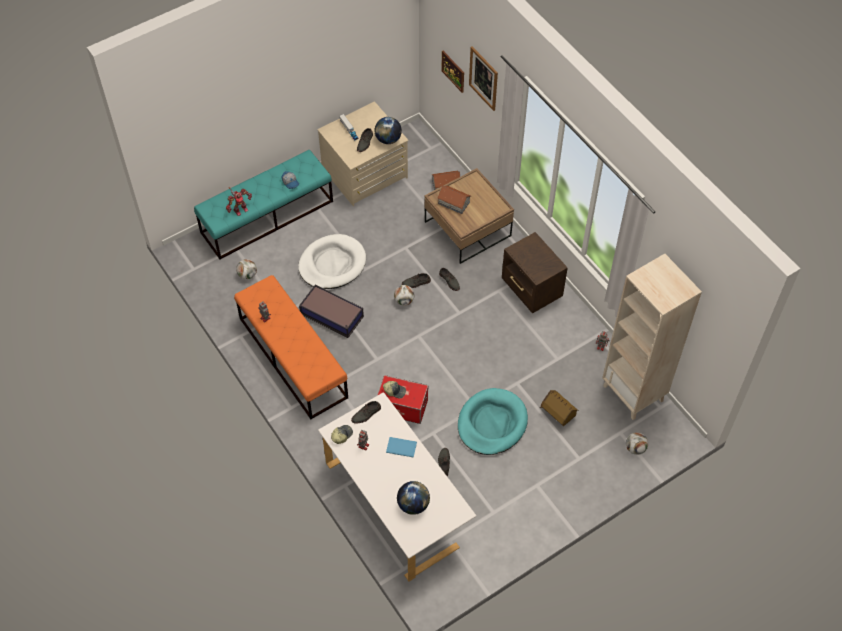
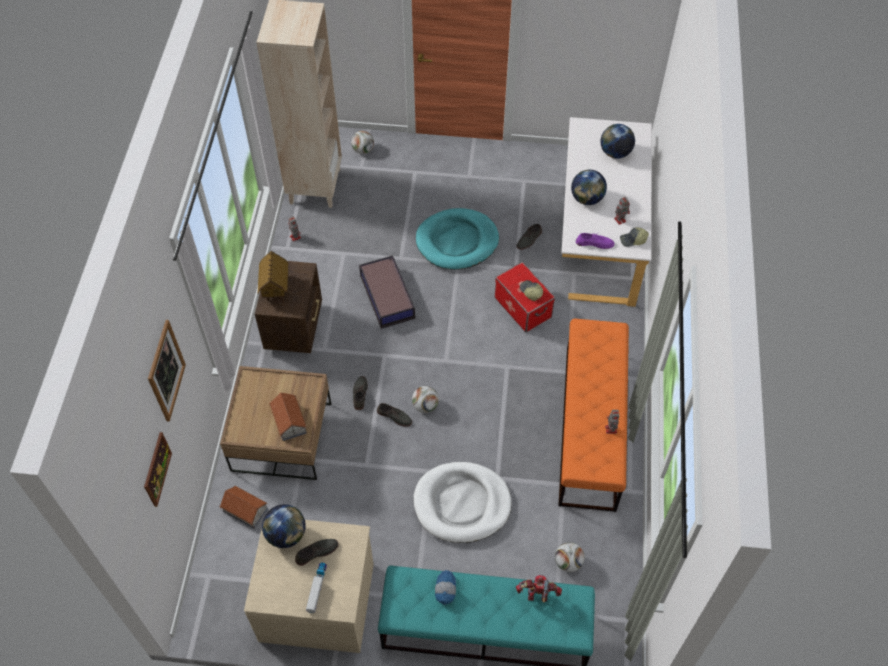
camera: 140 degrees left, 0 degrees up
(332, 316) = (513, 443): storage box -> storage box (387, 296)
(366, 414) = (594, 243): grey shoe -> purple shoe
(400, 446) = (587, 199): blue book -> globe
(558, 414) = (394, 212): toy house -> toy house (275, 288)

